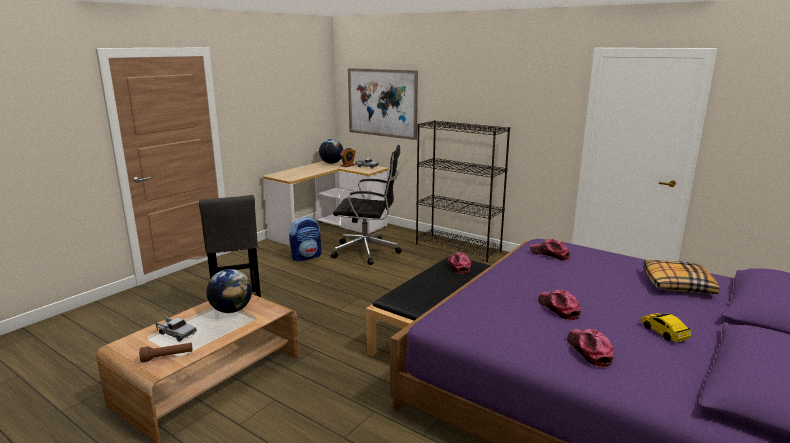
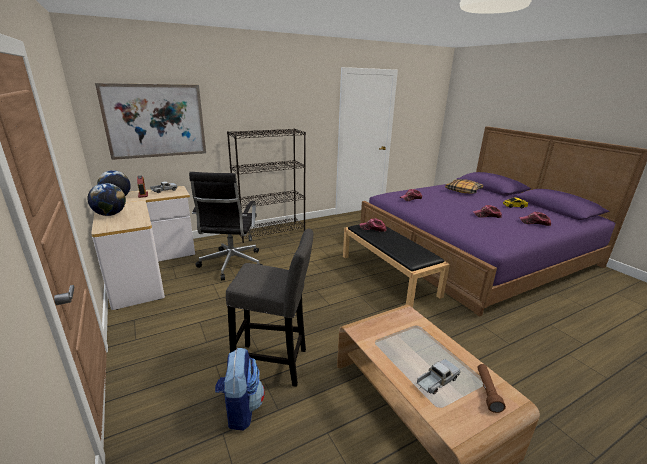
camera: 65 degrees left, 5 degrees up
(231, 310) = (395, 337): globe -> globe (110, 214)
(306, 257) = (200, 296): backpack -> backpack (240, 409)
(368, 252) = (231, 264): black office chair -> black office chair turned 150 degrees clockwise

